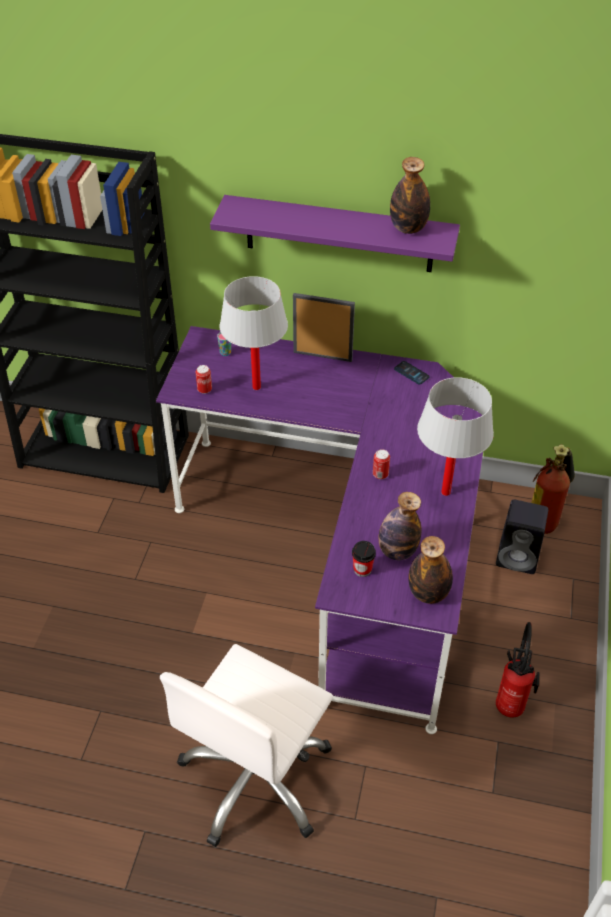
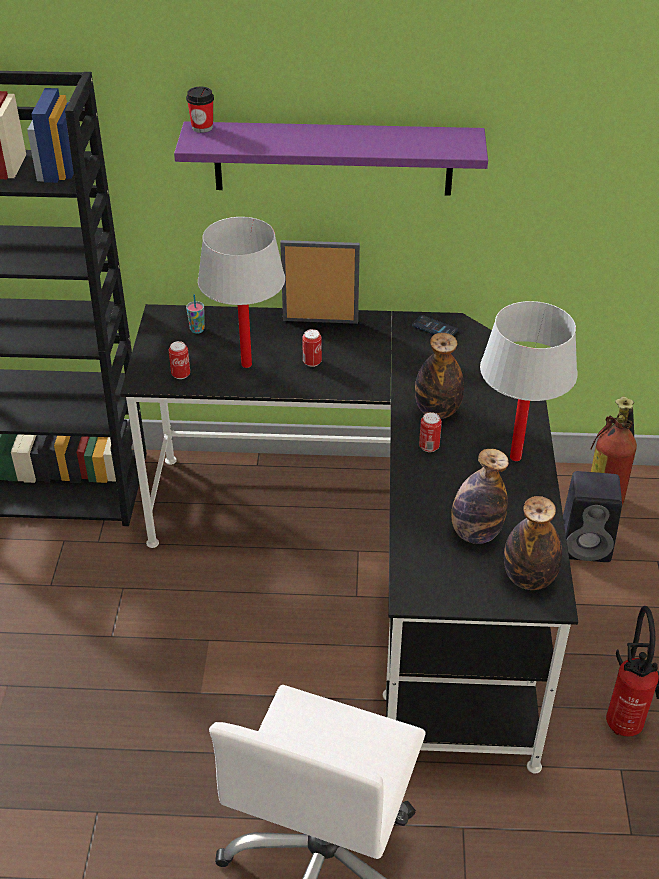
camera: 10 degrees left, 5 degrees down
(307, 391) = (312, 362): none -> can
(345, 549) = (374, 563): purple desk -> black desk
(362, 569) = (437, 561): cup -> cup (202, 127)
(408, 228) = (424, 137): bottle -> bottle (437, 411)

